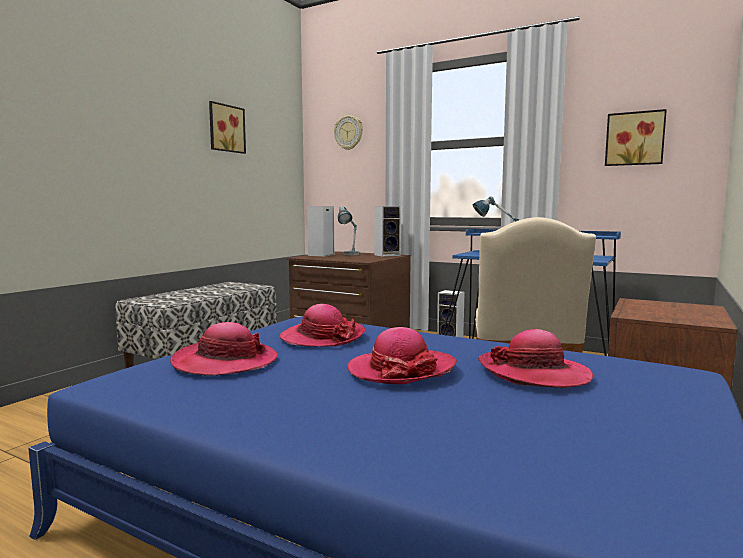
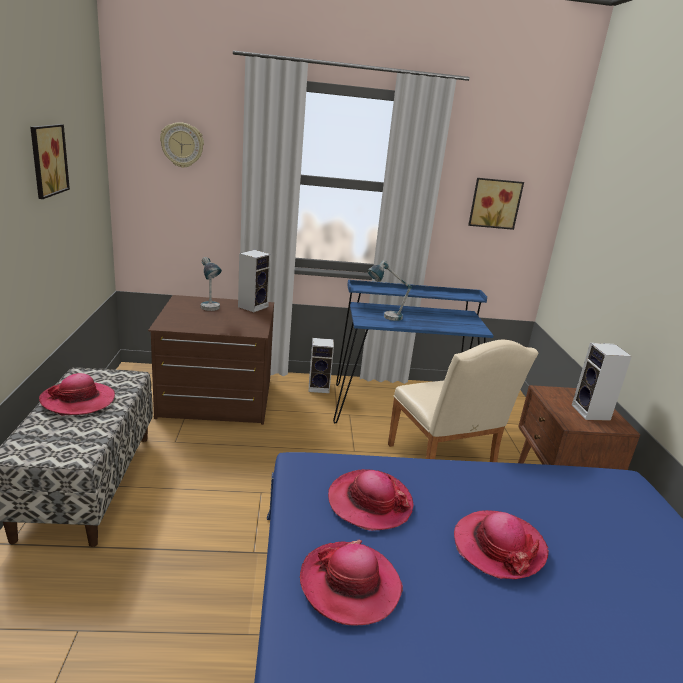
camera: 35 degrees left, 15 degrees up
(321, 255) = (180, 315): speaker -> speaker (592, 413)
(534, 373) = (570, 517): hat -> hat (78, 400)

